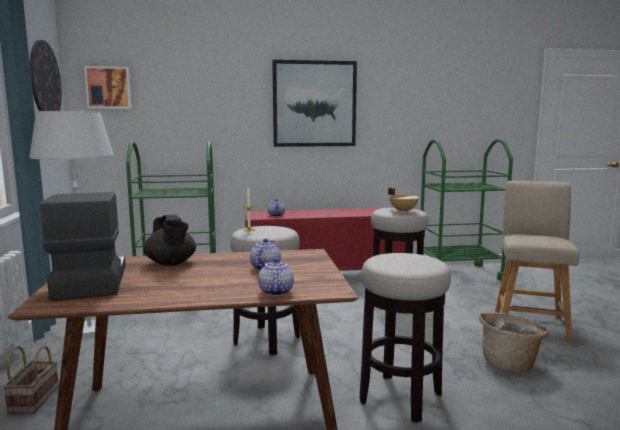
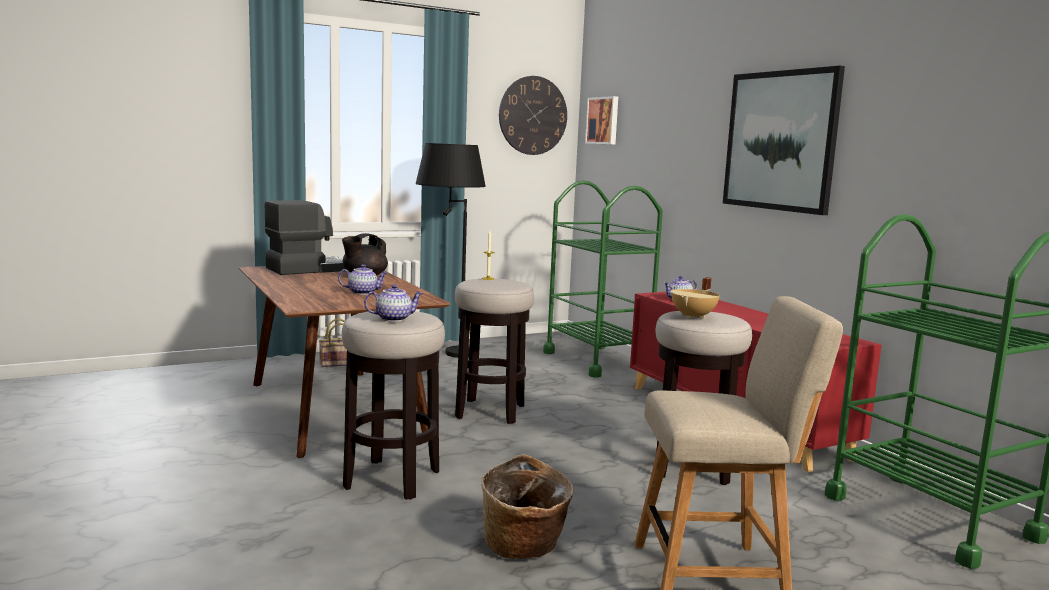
camera: 70 degrees right, 0 degrees up
(89, 337) = (446, 356): white floor lamp -> black floor lamp
(275, 292) = (293, 297): teapot -> teapot (393, 319)

